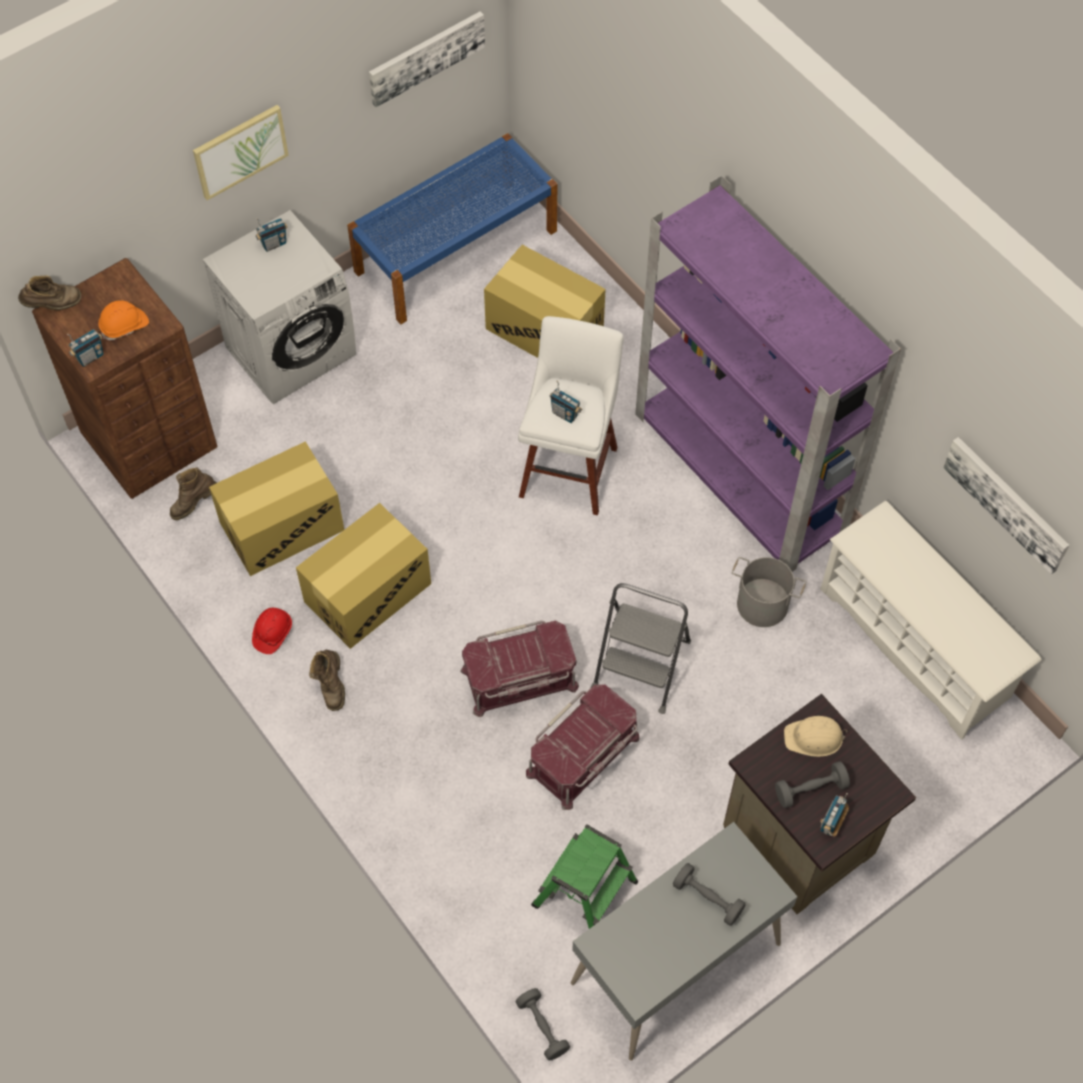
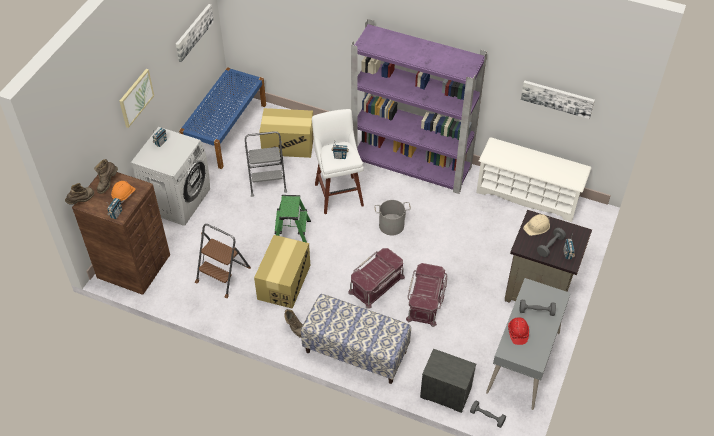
camera: 30 degrees left, 10 degrees down
(194, 504) = (175, 283): brown boot -> brown boot (107, 183)
(272, 633) = (251, 319): red hard hat -> red hard hat (517, 333)
(282, 526) = (224, 273): cardboard box -> brown step ladder
(401, 785) = (355, 352): none -> bench
(502, 941) = (445, 392): none -> nightstand
(585, 892) = (466, 354): green step ladder -> green step ladder (292, 233)
(643, 661) = (424, 253): grey step ladder -> grey step ladder (267, 178)
(762, 605) = (457, 209): grey bucket -> grey bucket (391, 225)

